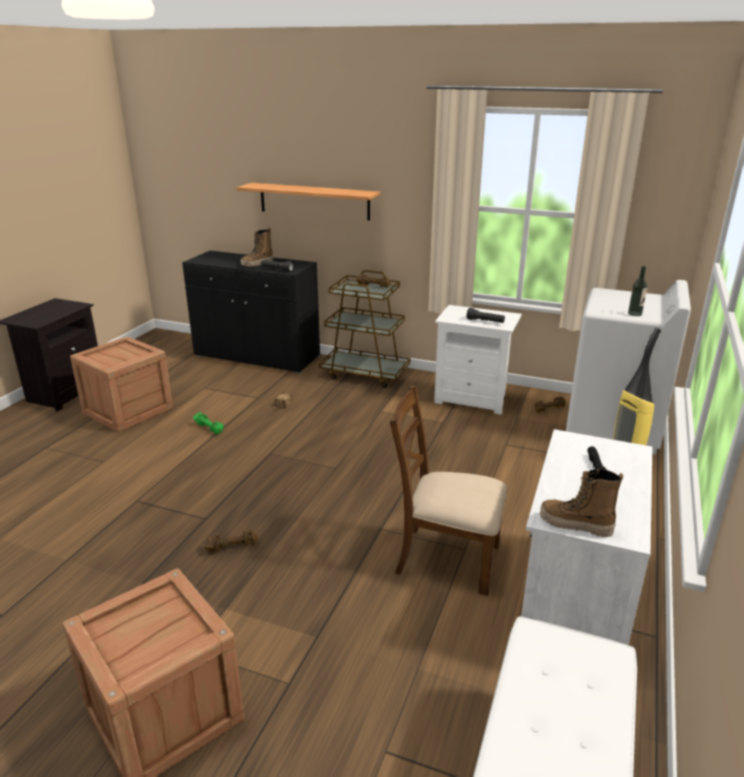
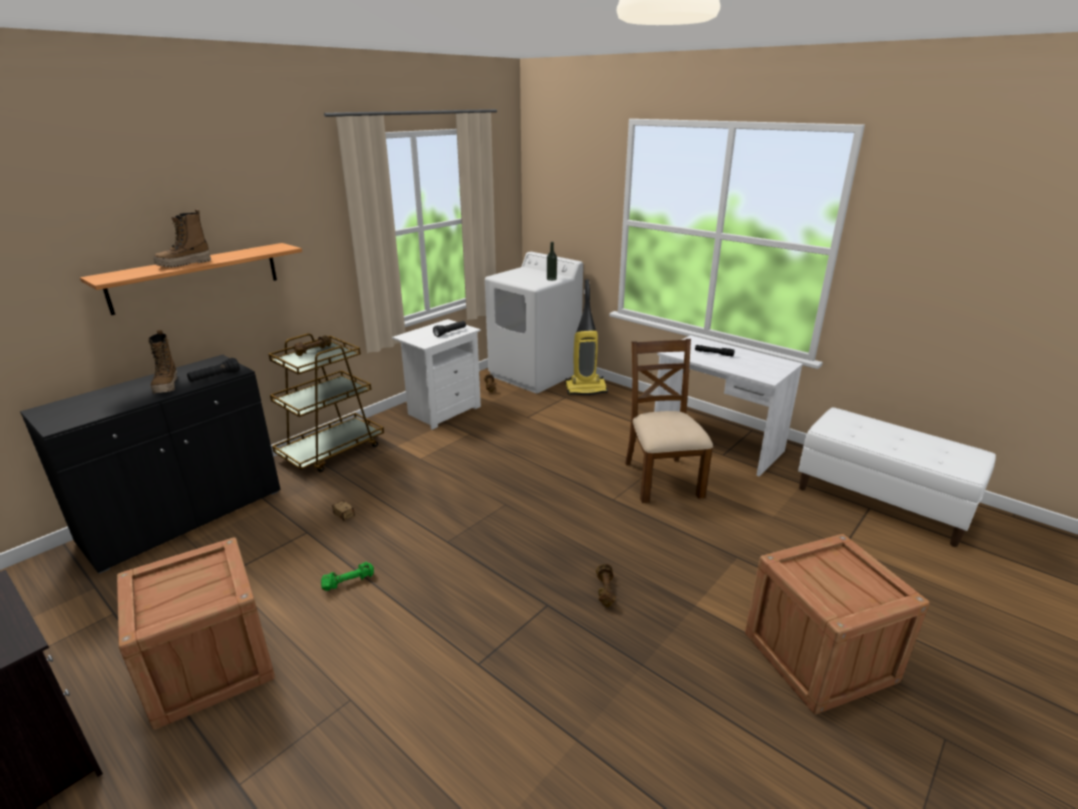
camera: 70 degrees left, 0 degrees up
(446, 558) = (661, 478): brown chair -> brown chair turned 135 degrees clockwise
(575, 525) = (775, 373): boot -> boot (184, 264)

